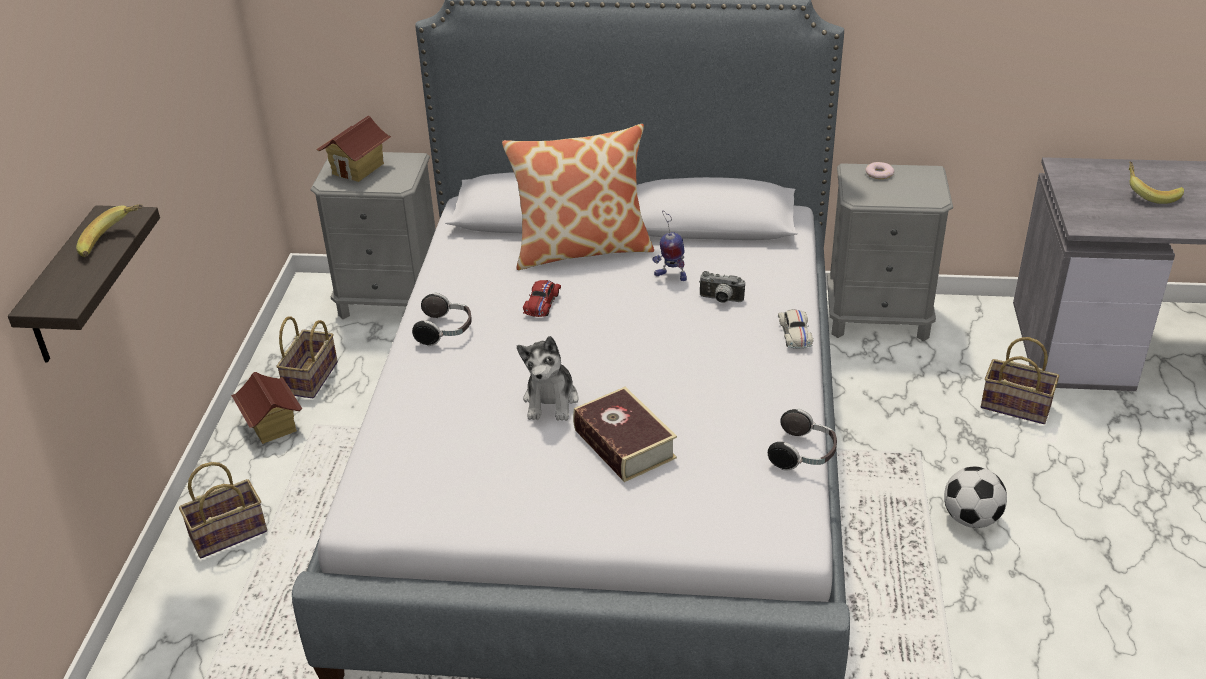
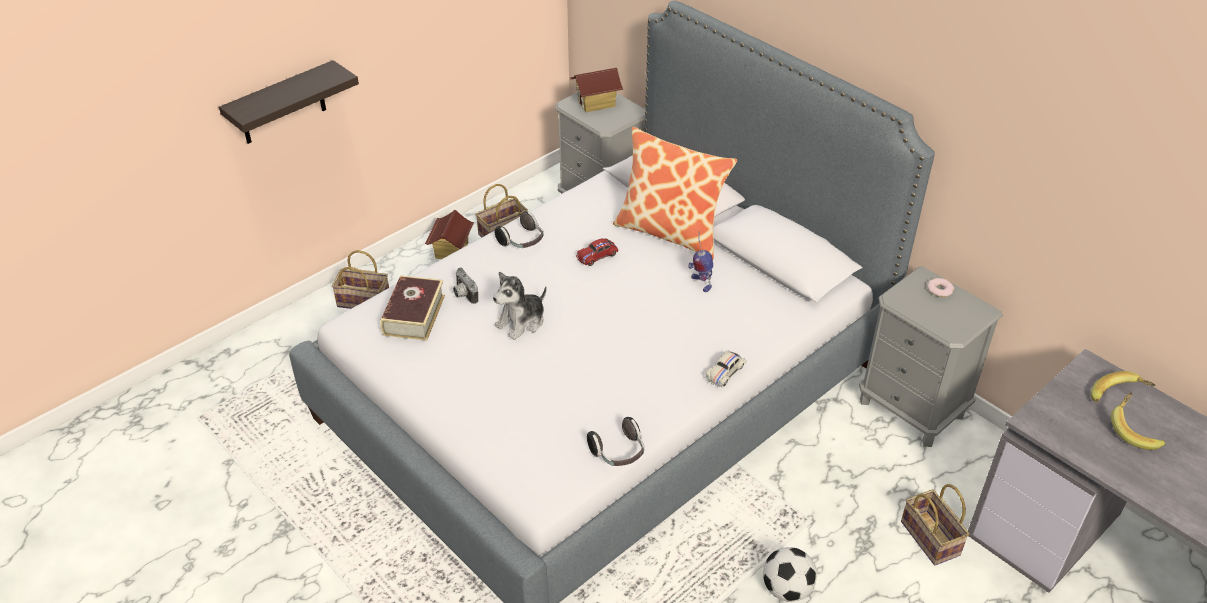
camera: 40 degrees right, 5 degrees up
(115, 243) = (311, 89): banana -> banana (1118, 398)
(624, 444) = (526, 375): book -> book (414, 315)
(720, 300) = (709, 319): camera -> camera (463, 295)

